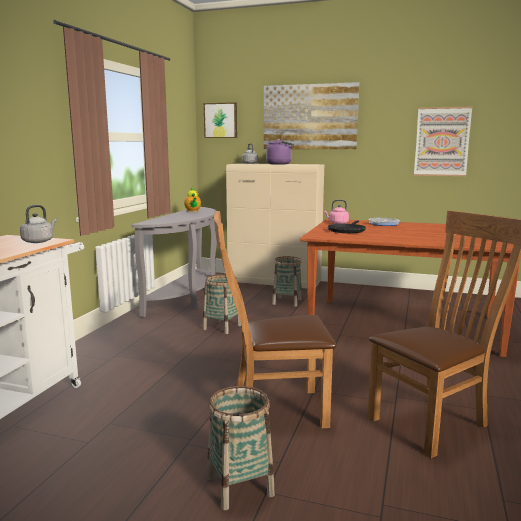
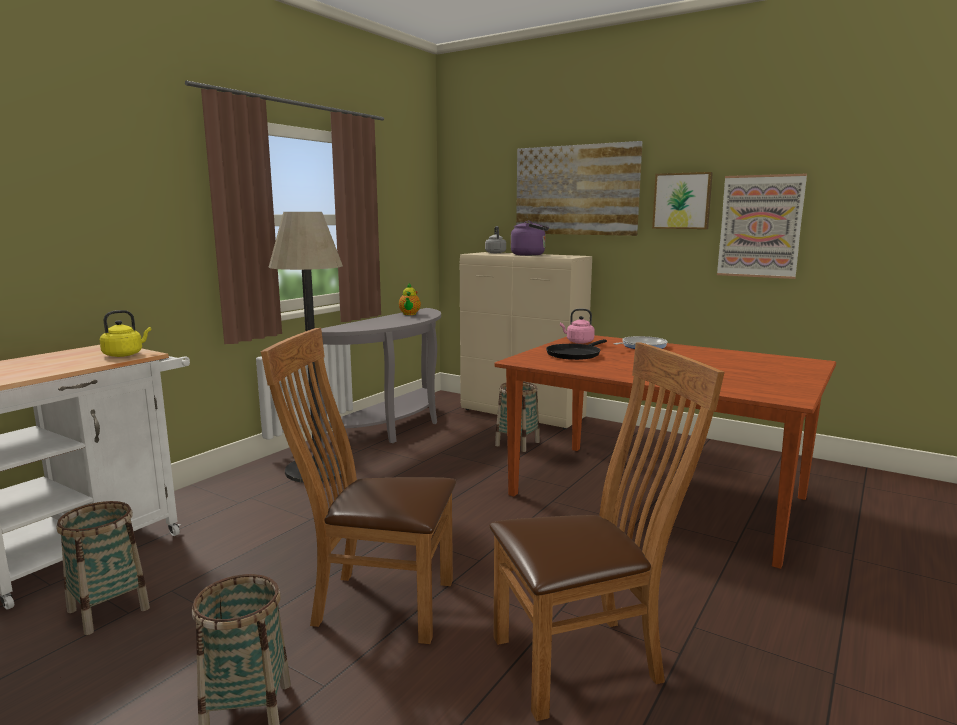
camera: 15 degrees right, 0 degrees up
(39, 241) = (125, 354): grey kettle -> yellow kettle
(153, 331) = (318, 469): none -> floor lamp
(221, 120) = (466, 195): picture -> picture (682, 201)
(222, 327) = (405, 472): basket -> basket (108, 609)

